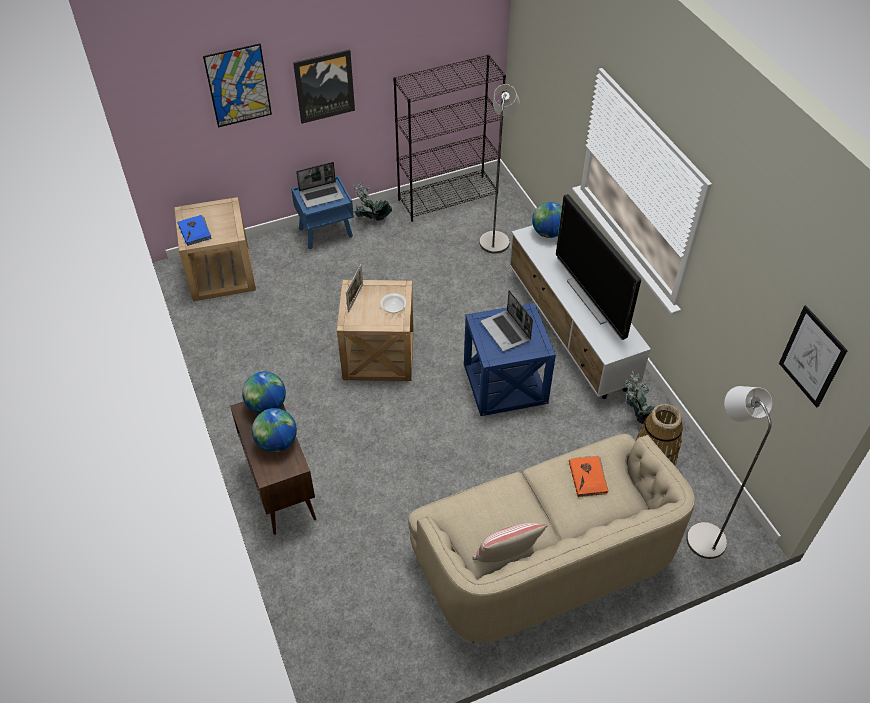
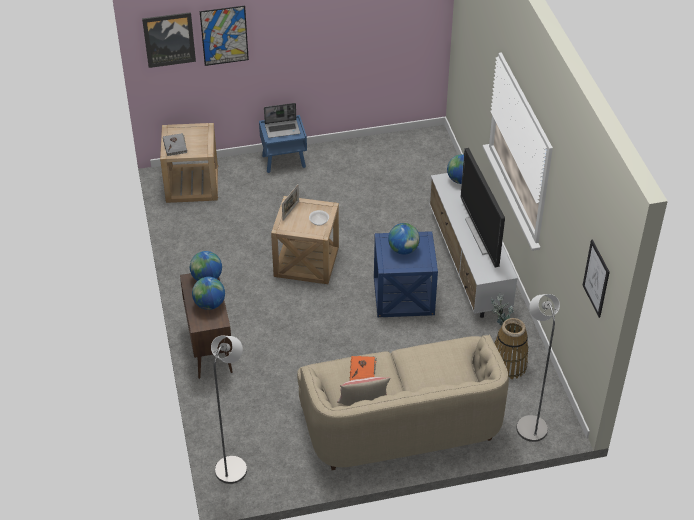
camera: 10 degrees right, 5 degrees down
(195, 231) = (175, 145): blue book -> grey book
(324, 86) = (293, 41): picture -> picture (169, 39)
(371, 221) = (324, 156): potted plant -> none
(448, 198) = (394, 144): black bookcase -> none
(495, 238) = (425, 182): grey floor lamp -> grey floor lamp (233, 465)
(506, 332) = (403, 250): laptop -> globe
(588, 477) = (439, 361): orange book -> orange book (363, 371)

